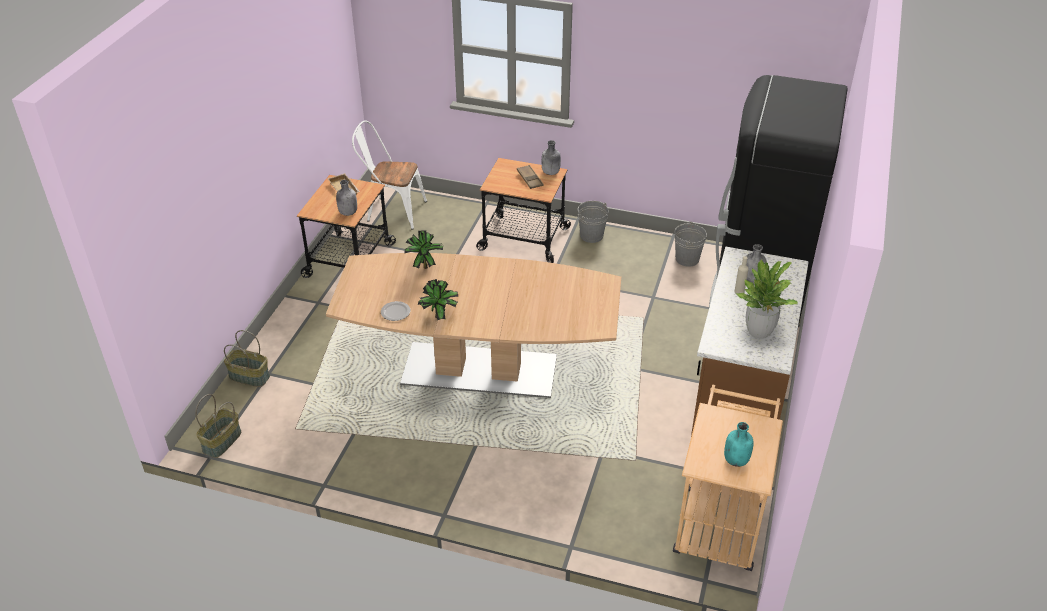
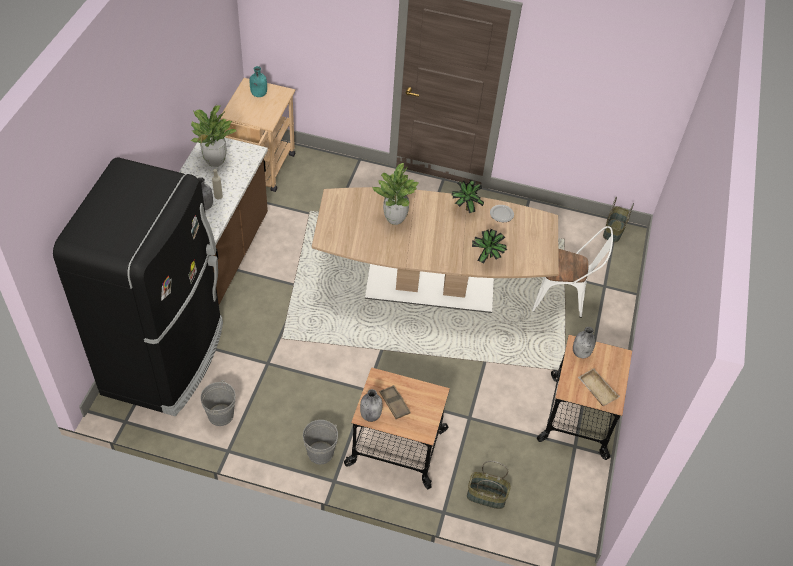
camera: 175 degrees right, 10 degrees up
(250, 376) = (618, 283): basket -> basket (486, 496)
(391, 211) = (554, 497): white chair -> white chair (563, 298)
(526, 304) = (395, 219): none -> potted plant

